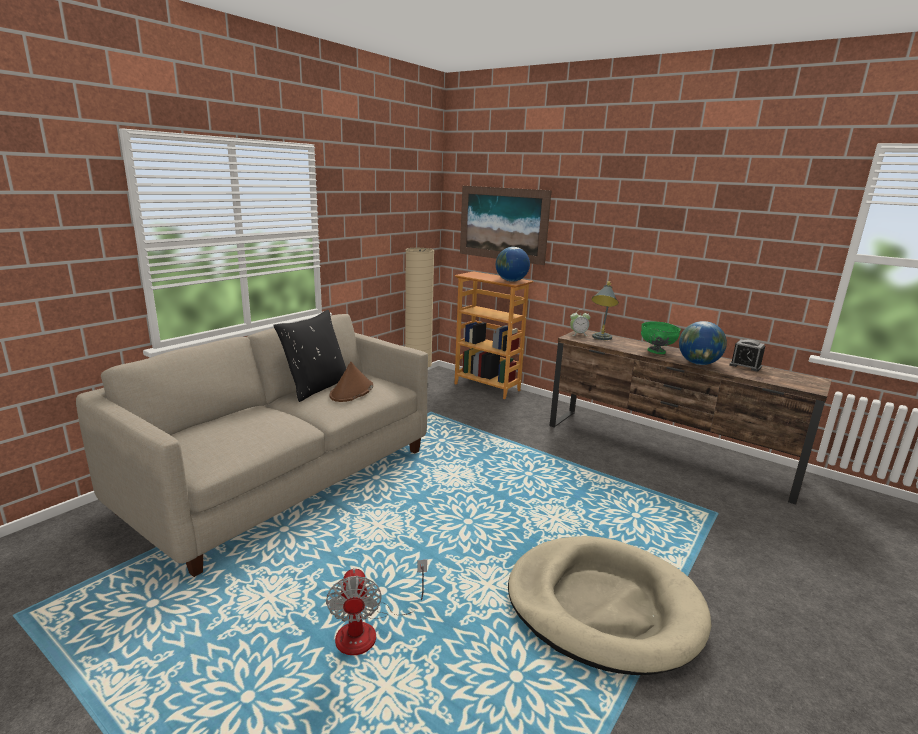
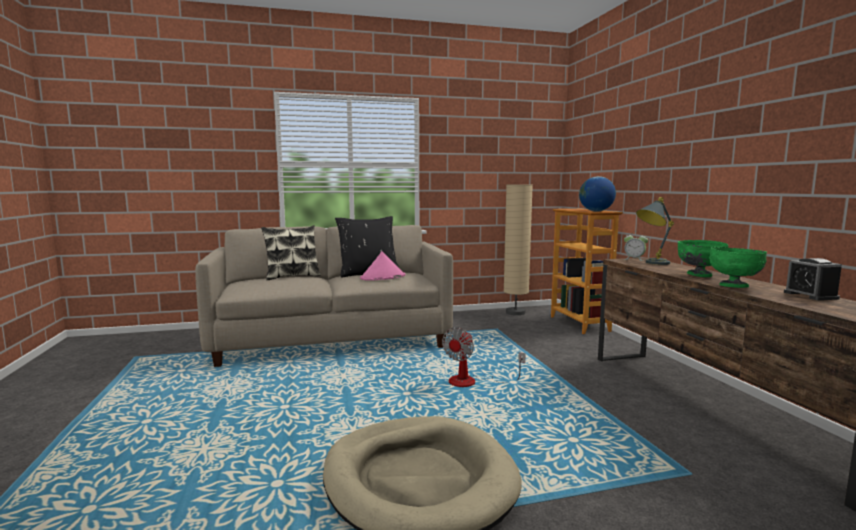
camera: 40 degrees right, 10 degrees down
(233, 415) = (292, 276): none -> pillow
(351, 391) = (382, 277): brown hat -> pink hat
(368, 631) = (244, 422): fan -> fan (472, 382)
(503, 224) = (602, 158): picture -> none
(698, 363) = (734, 286): globe -> green bowl

